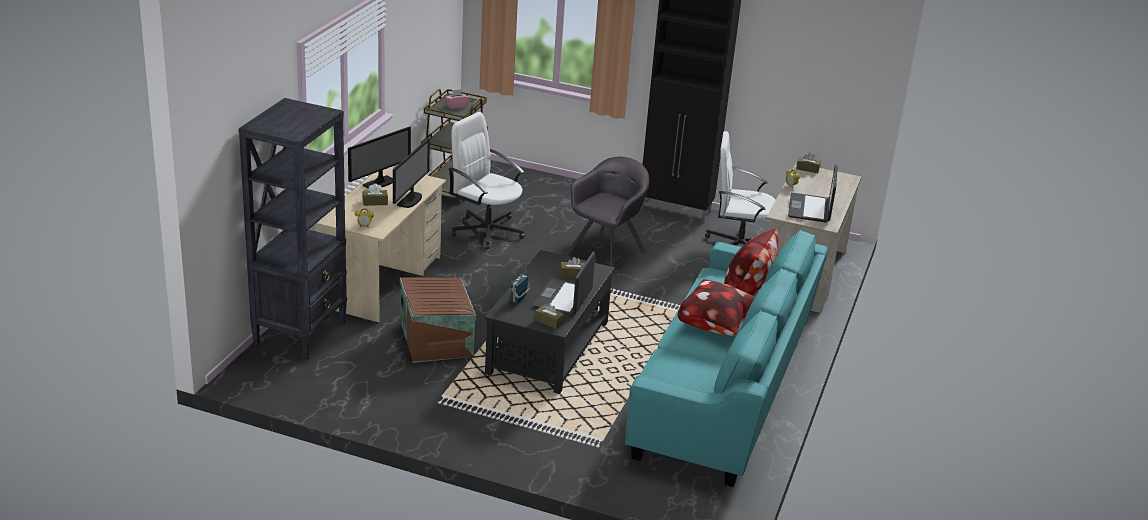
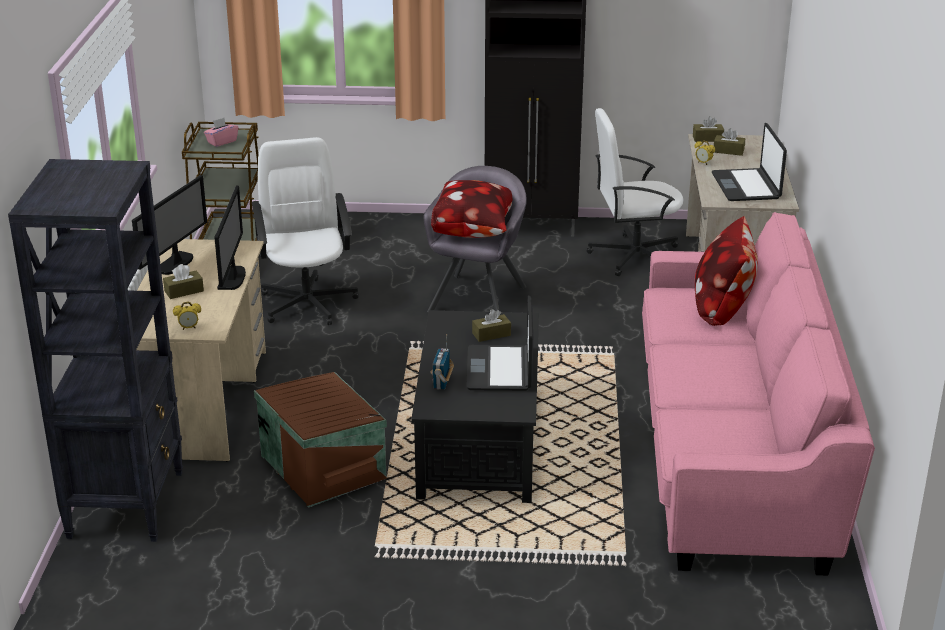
camera: 15 degrees left, 0 degrees up
(487, 231) = (307, 302): white office chair -> white office chair turned 60 degrees clockwise
(549, 321) = (501, 405): brown tissue box -> brown tissue box (728, 151)
(717, 326) = (717, 361): pillow -> pillow (475, 231)
(722, 392) = (733, 448): turquoise sofa -> pink sofa

